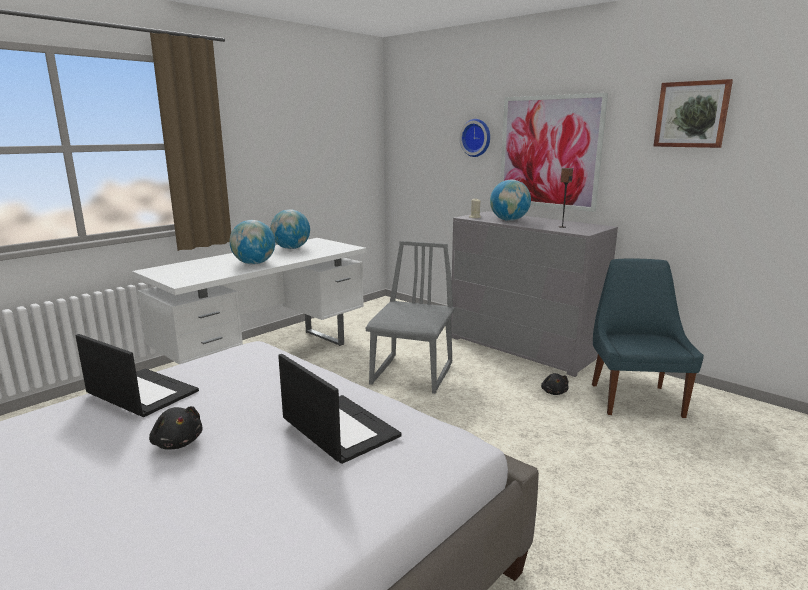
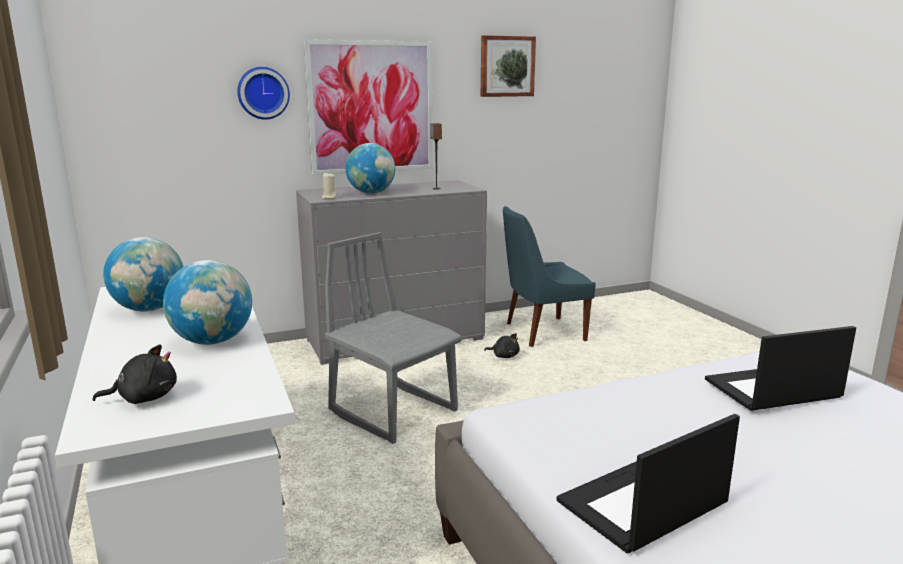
camera: 65 degrees left, 0 degrees up
(177, 442) = (792, 480): black plush toy -> black plush toy (144, 398)
(634, 398) = (542, 332): blue chair -> blue chair turned 45 degrees counterclockwise

